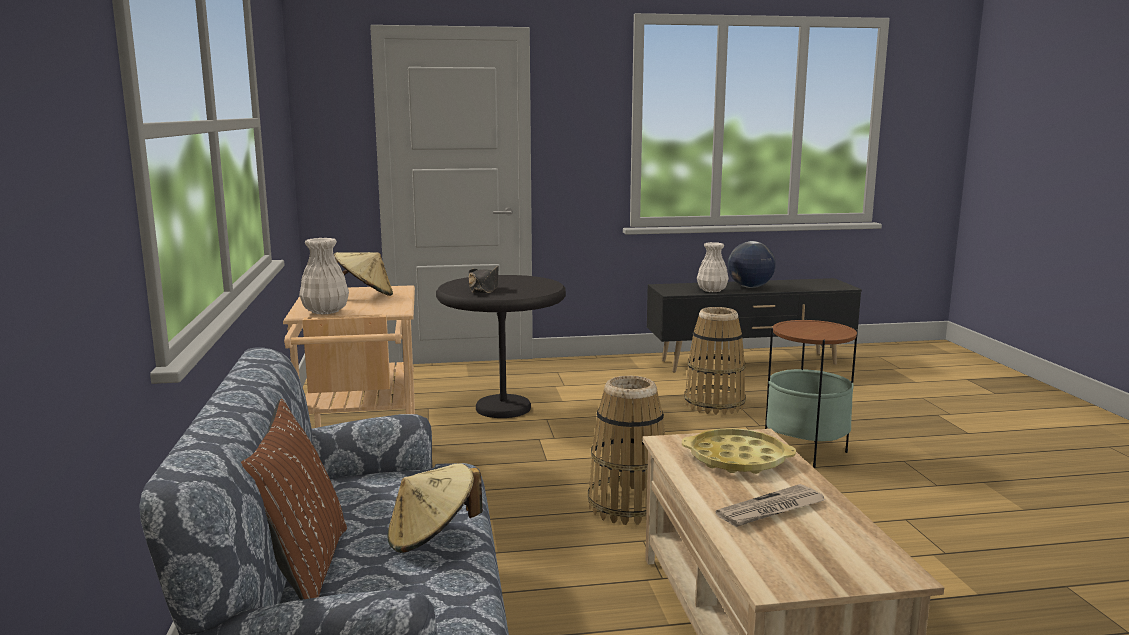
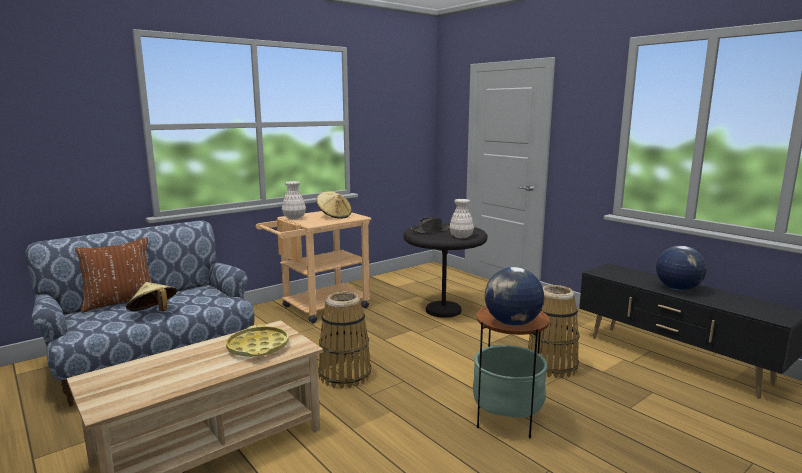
camera: 60 degrees right, 0 degrees up
(712, 290) = (634, 280): white vase -> white vase (461, 236)
(771, 510) = (183, 366): newspaper -> none
(834, 332) = (512, 323): none -> globe

